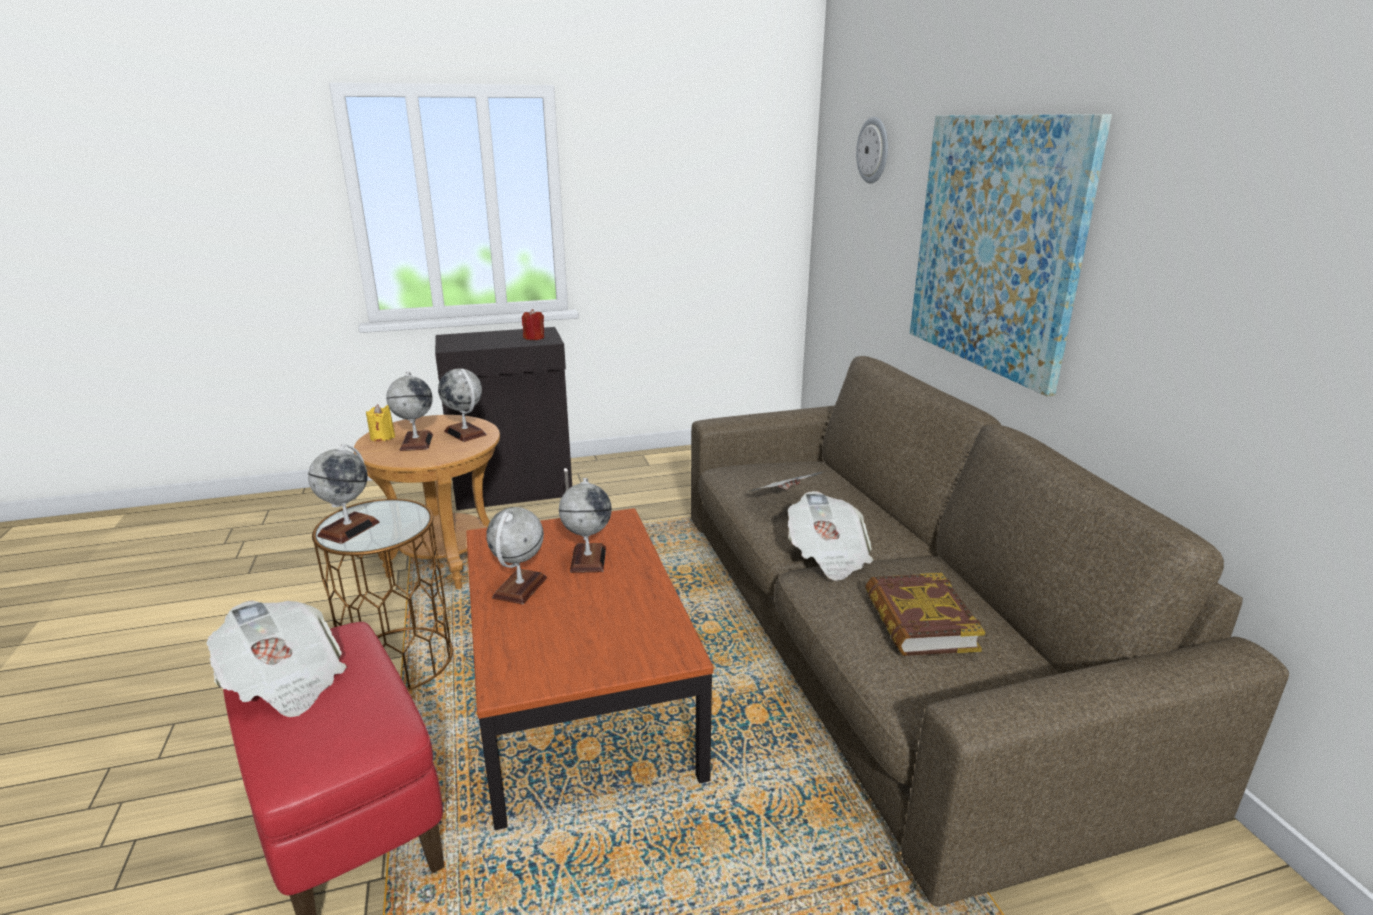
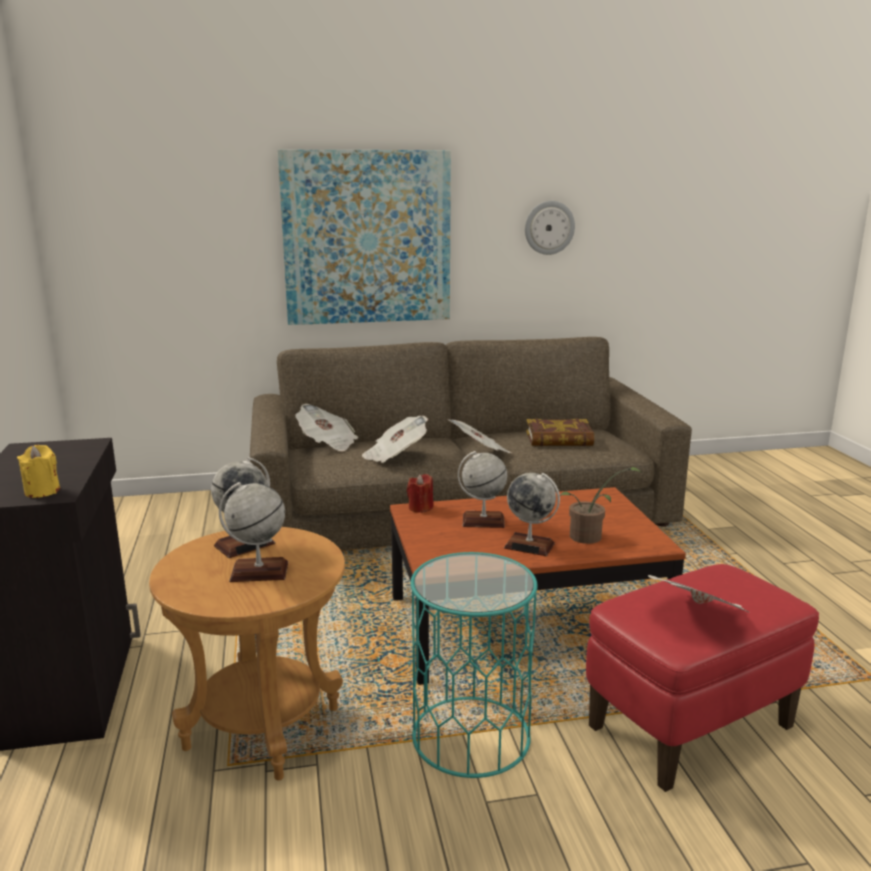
camera: 85 degrees left, 5 degrees down
(349, 529) = (486, 591): globe -> none
(382, 437) = (224, 597): yellow candle -> yellow candle (42, 491)
(399, 660) = (471, 735): brown side table -> turquoise side table
(534, 338) = (63, 451): red candle -> red candle (420, 508)
(534, 631) = (590, 537): none -> potted plant
(815, 465) = (328, 443): none -> newspaper
(873, 150) = (170, 180): wall clock -> wall clock (549, 227)

